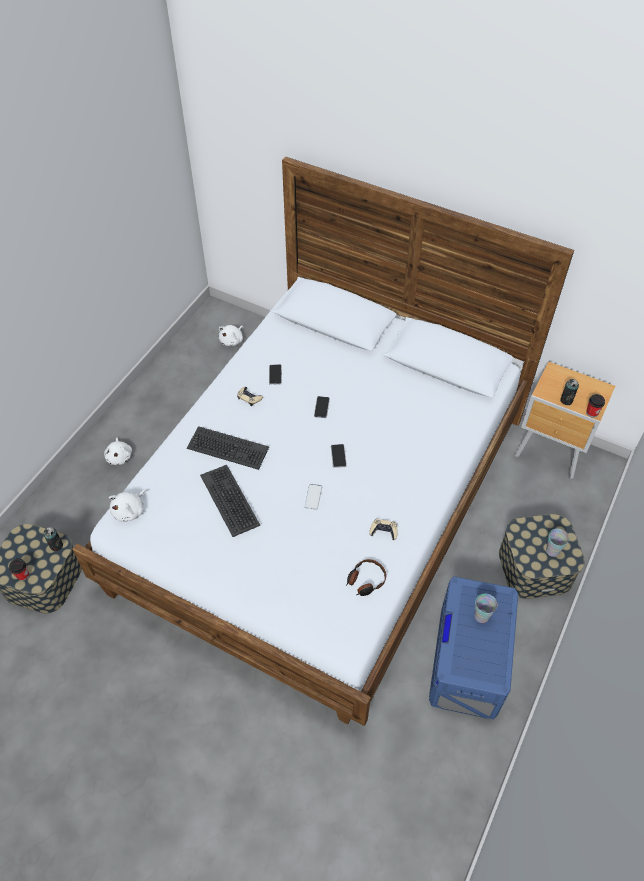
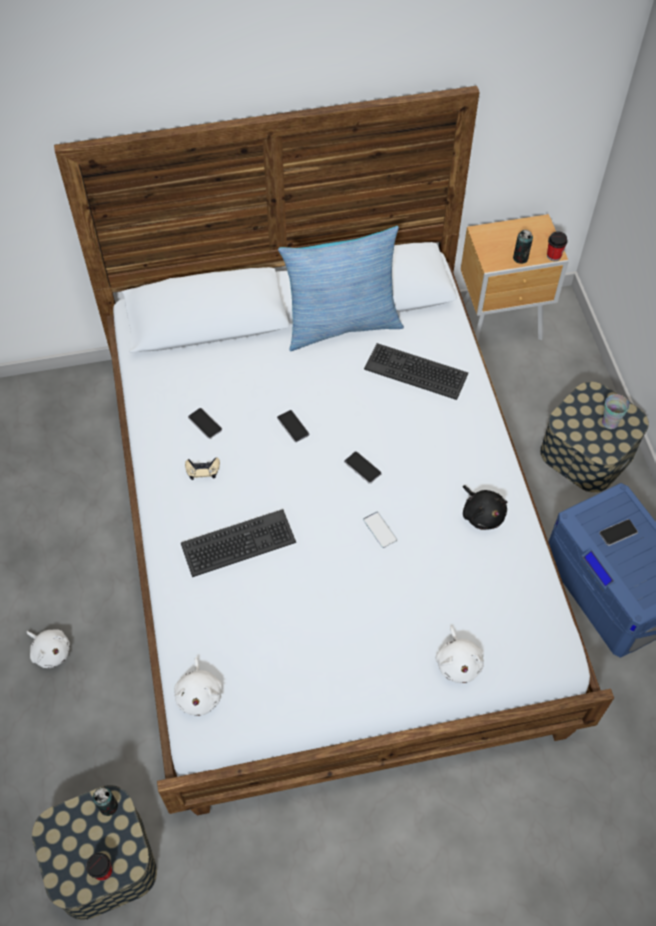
camera: 40 degrees left, 5 degrees up
(230, 500) = (300, 598): keyboard -> keyboard (416, 371)
(232, 340) = (51, 420): white plush toy -> white plush toy (458, 662)
(365, 581) = (514, 577): headphones -> none
(383, 531) = (482, 514): beige game controller -> black plush toy
(408, 370) = (341, 324): none -> pillow
(481, 616) = (618, 532): cup -> phone

